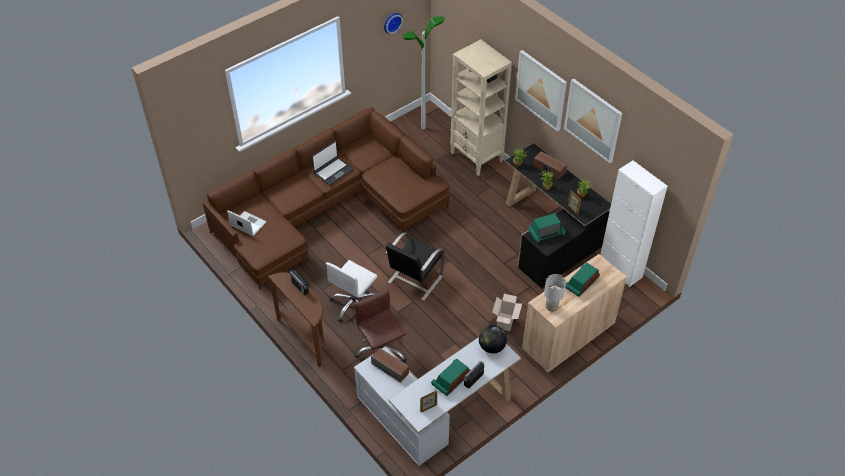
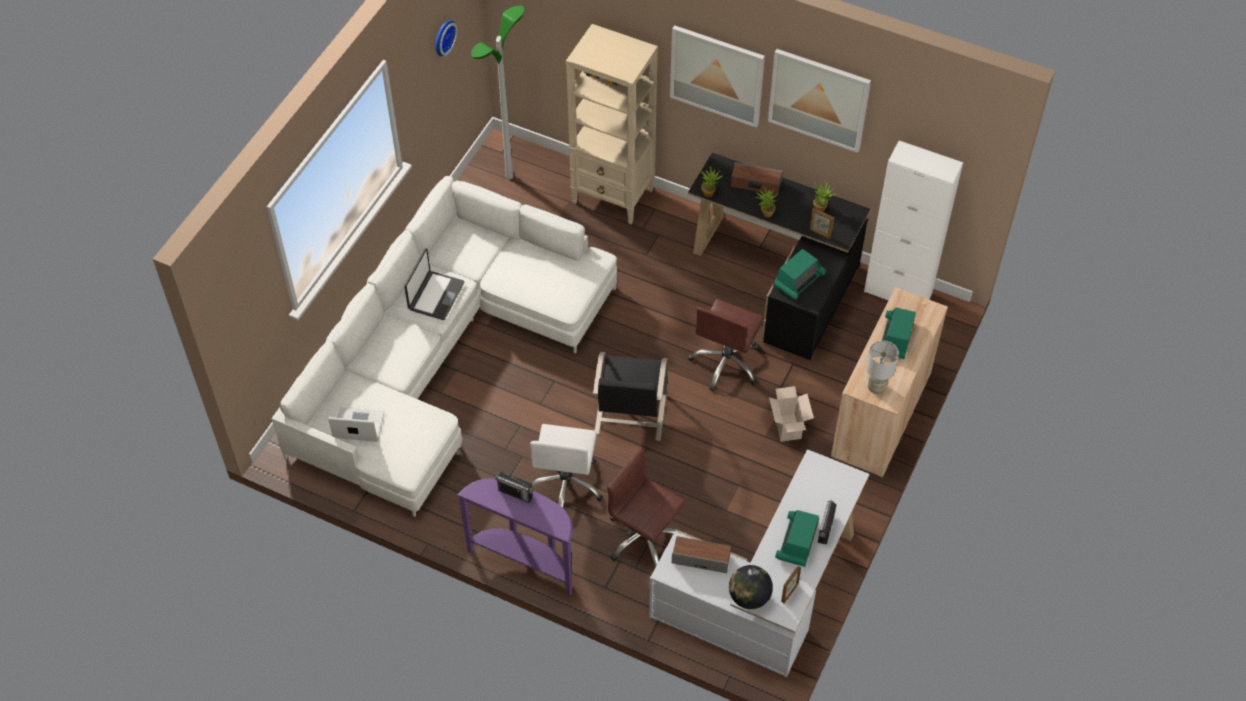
camera: 25 degrees left, 5 degrees up
(305, 337) = (525, 561): brown console table -> purple console table
(328, 209) = (442, 355): brown sofa -> white sofa
(489, 272) = (727, 363): none -> brown office chair
(492, 347) = (823, 474): globe -> globe (749, 597)

